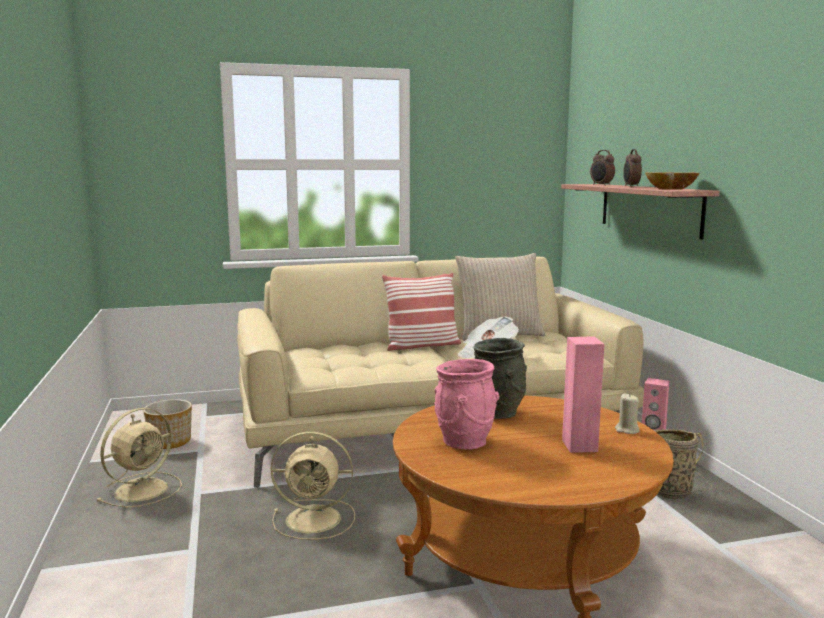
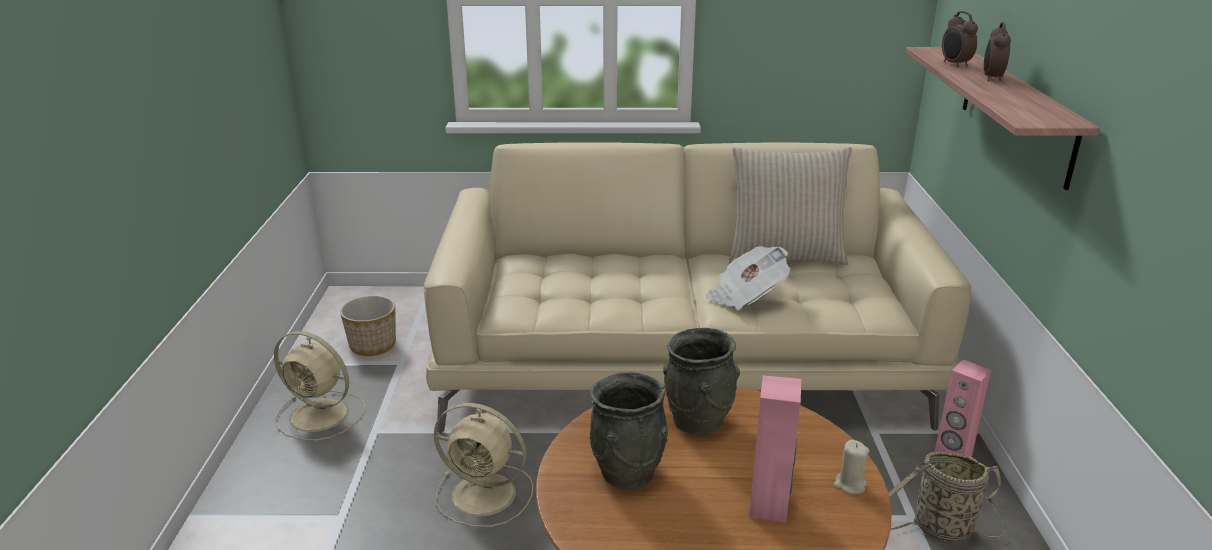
camera: 15 degrees right, 15 degrees up
(143, 489) = (321, 415): beige fan -> beige fan turned 60 degrees clockwise
(422, 345) = (672, 266): pillow -> none
(465, 441) = (628, 472): pink vase -> grey vase
(670, 189) = (1029, 109): bowl -> none

